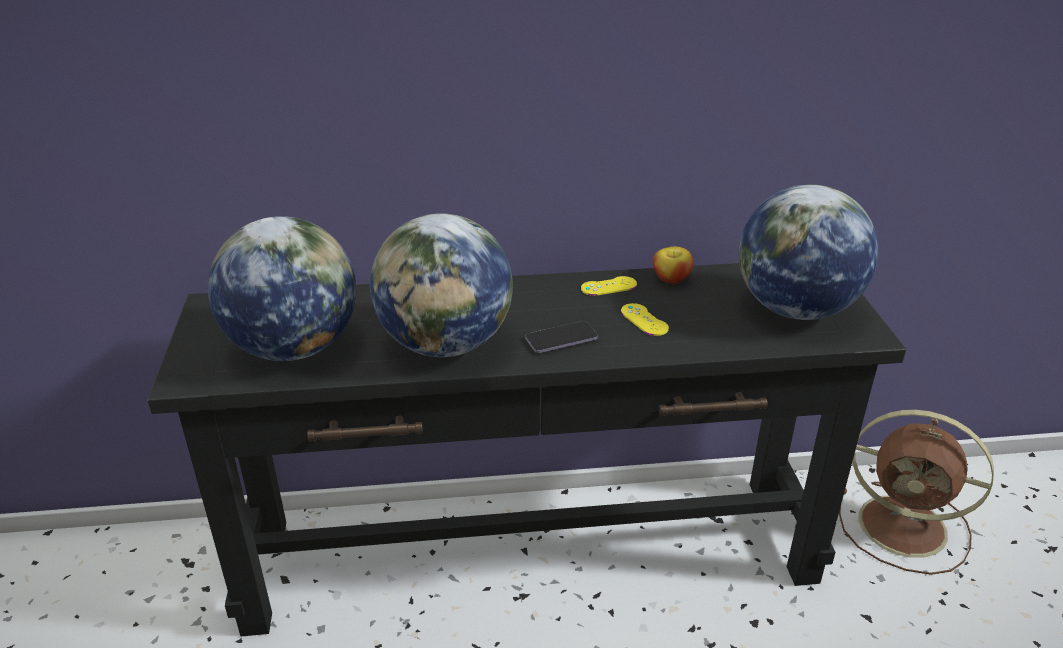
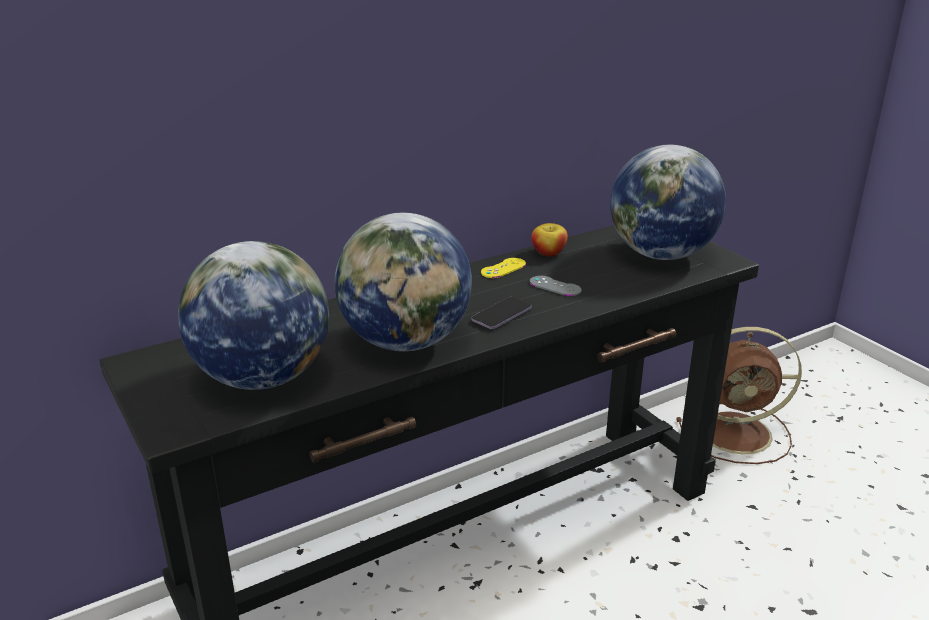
camera: 25 degrees left, 5 degrees down
(644, 320) = (555, 286): yellow game controller -> grey game controller

